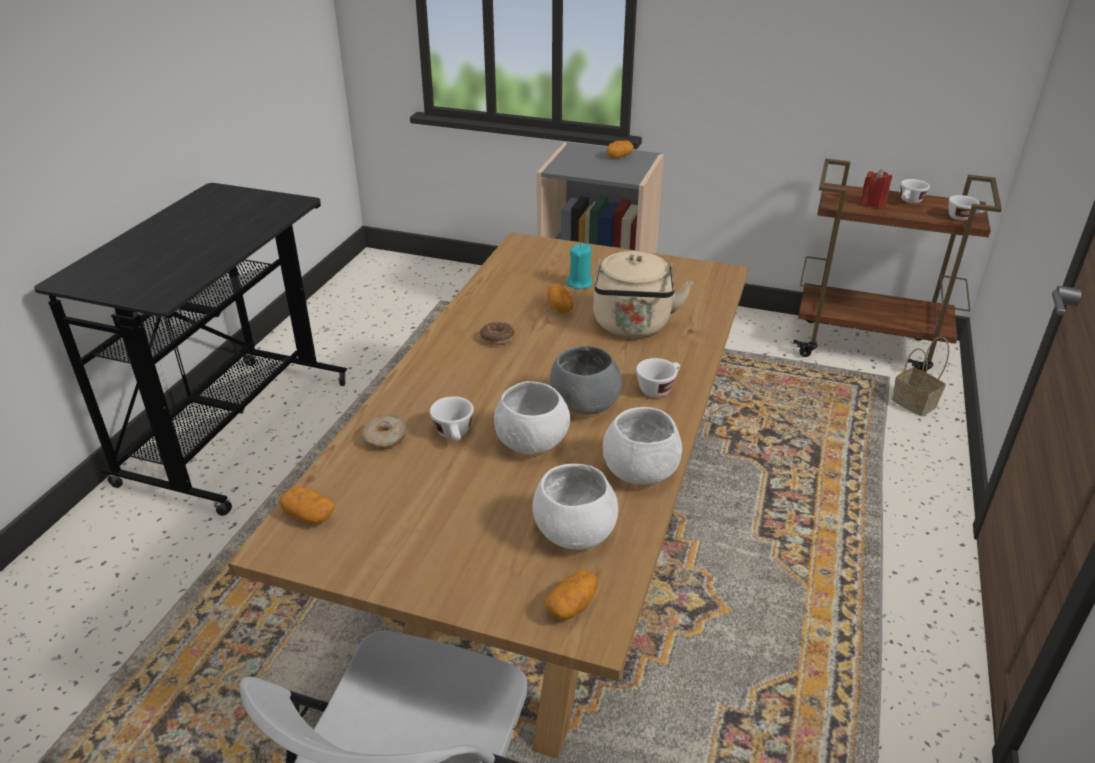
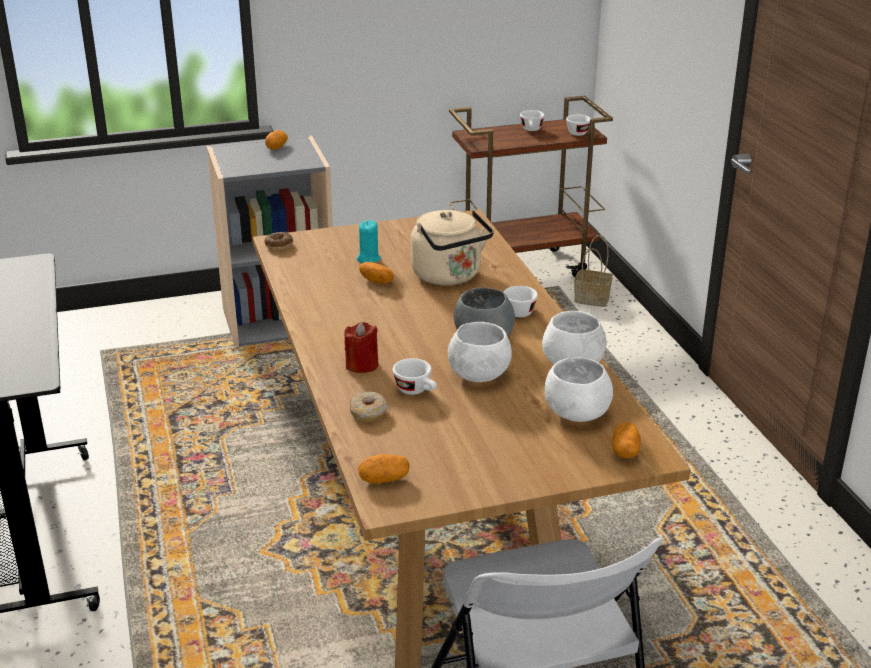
camera: 35 degrees left, 5 degrees down
(497, 338) = (357, 318): donut -> donut (279, 245)
(873, 203) = (507, 138): red candle -> red candle (362, 365)

